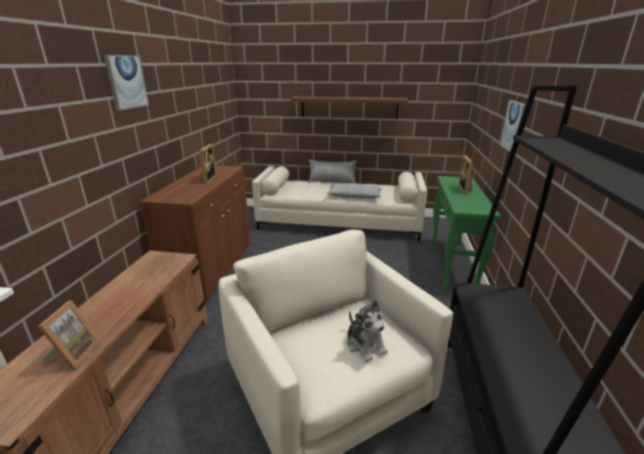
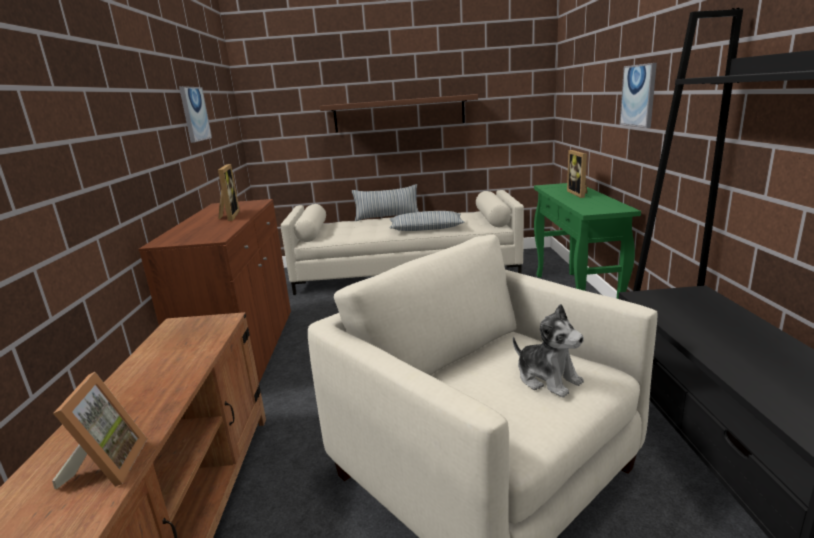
camera: 10 degrees left, 5 degrees down
(126, 82) = (106, 68): picture -> picture (194, 114)

